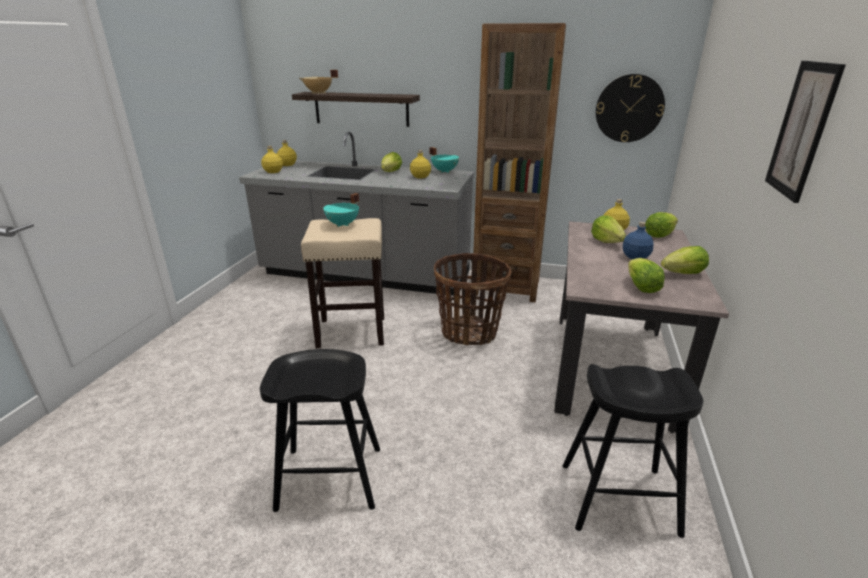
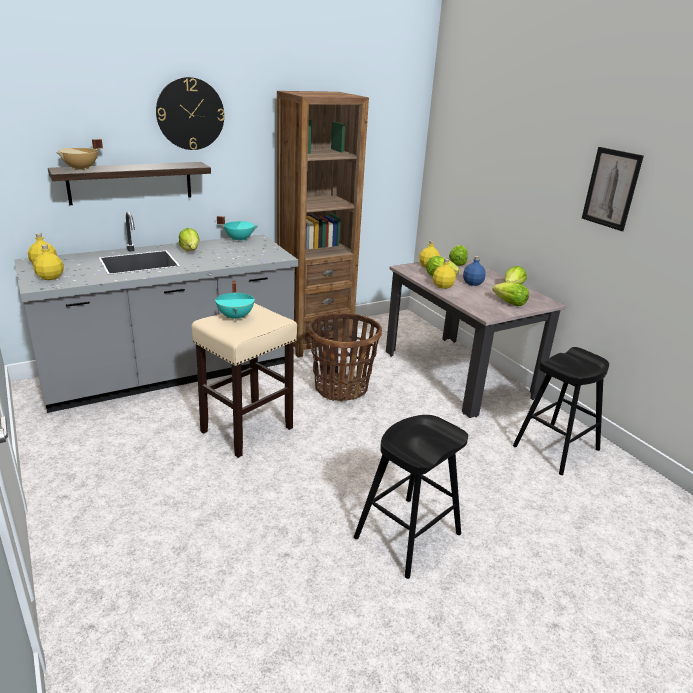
camera: 45 degrees left, 0 degrees up
(420, 176) = (230, 250): yellow bottle -> yellow bottle (442, 286)
(629, 108) = (386, 161): wall clock -> wall clock (190, 114)

